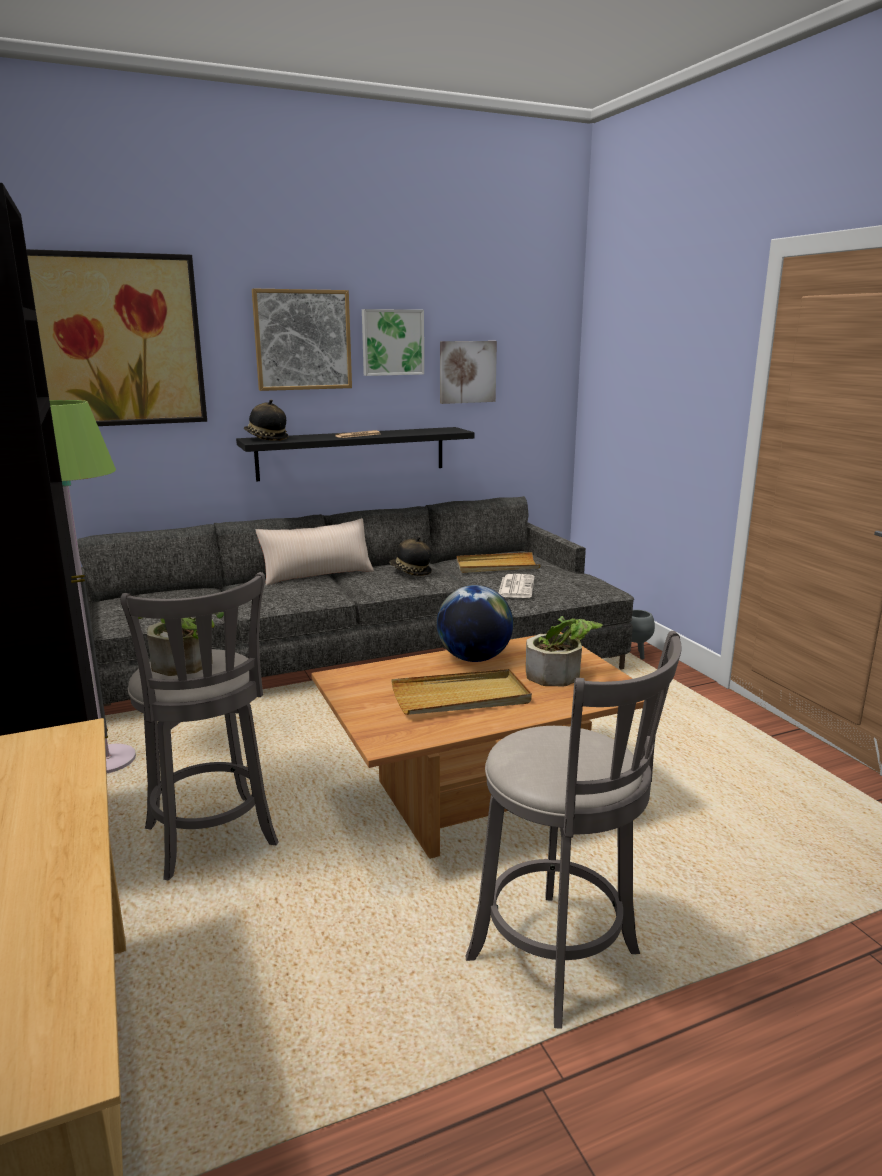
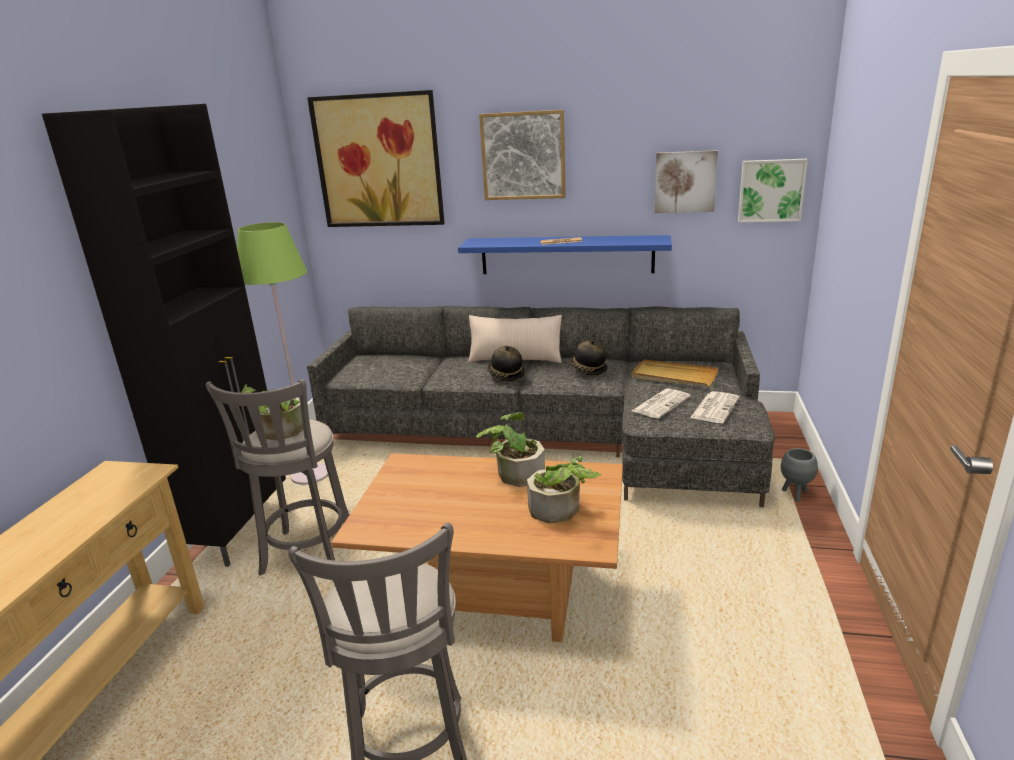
camera: 35 degrees right, 5 degrees up
(266, 439) = (484, 241): hat -> hat (505, 375)
(352, 453) = (566, 255): black shelf -> blue shelf
(392, 342) = (607, 155): picture -> picture (771, 190)
(461, 697) = (457, 508): beige tray -> none
(474, 658) = (514, 473): globe -> potted plant
(564, 582) = (714, 407): none -> newspaper

